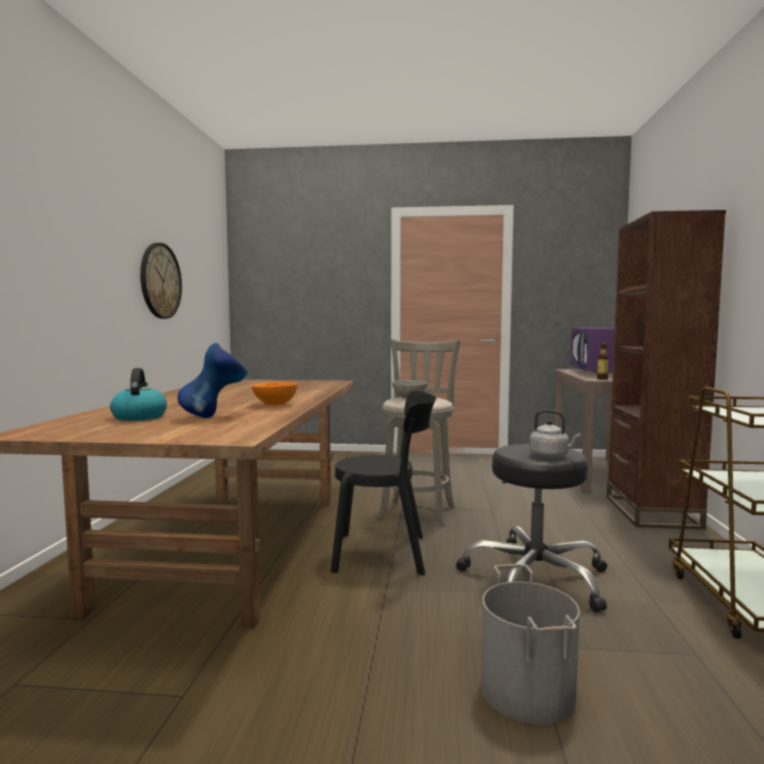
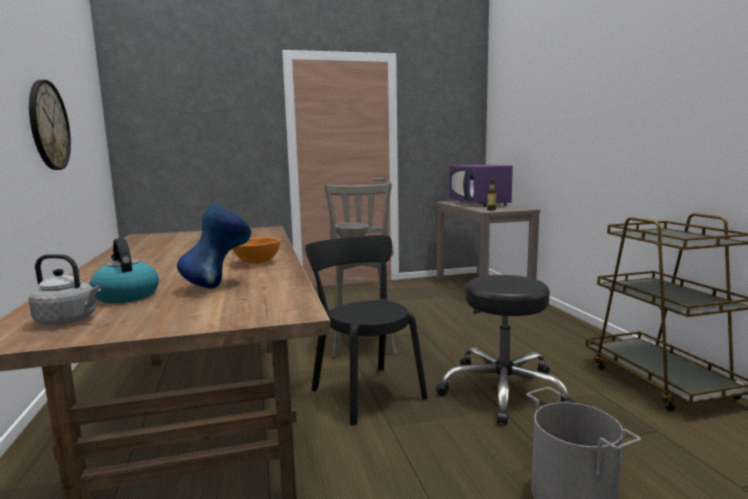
camera: 20 degrees left, 5 degrees up
(386, 553) = (365, 391): black chair -> black chair turned 105 degrees counterclockwise
(551, 456) = (521, 286): grey kettle -> grey kettle (69, 320)
(651, 512) = (541, 316): brown bookcase -> none

